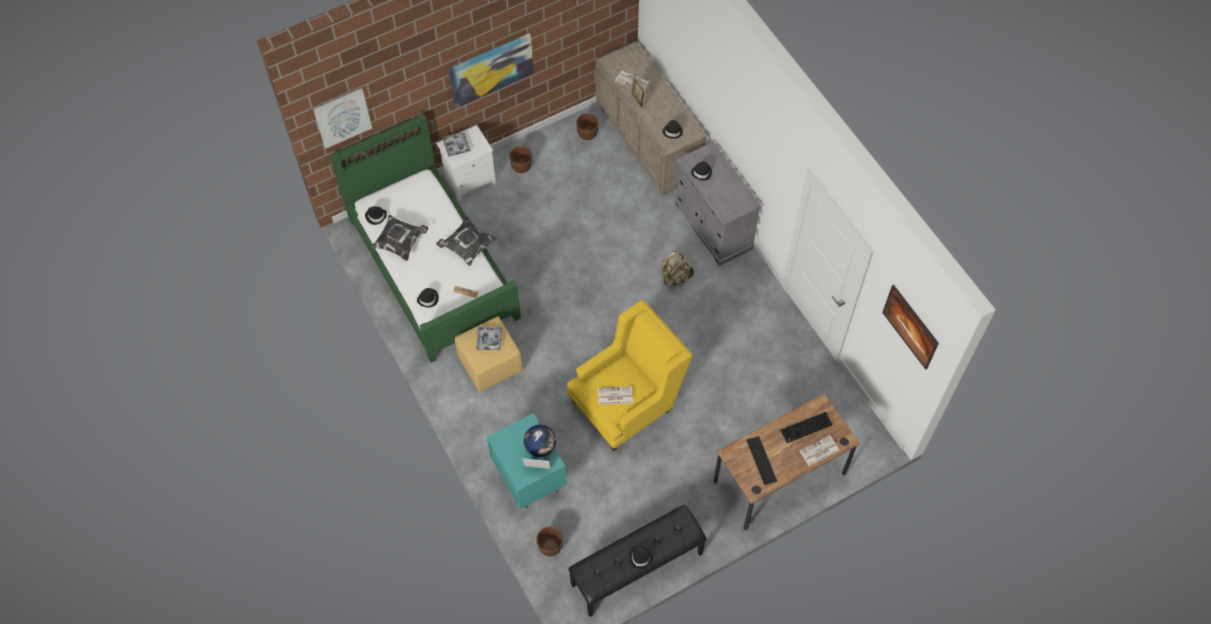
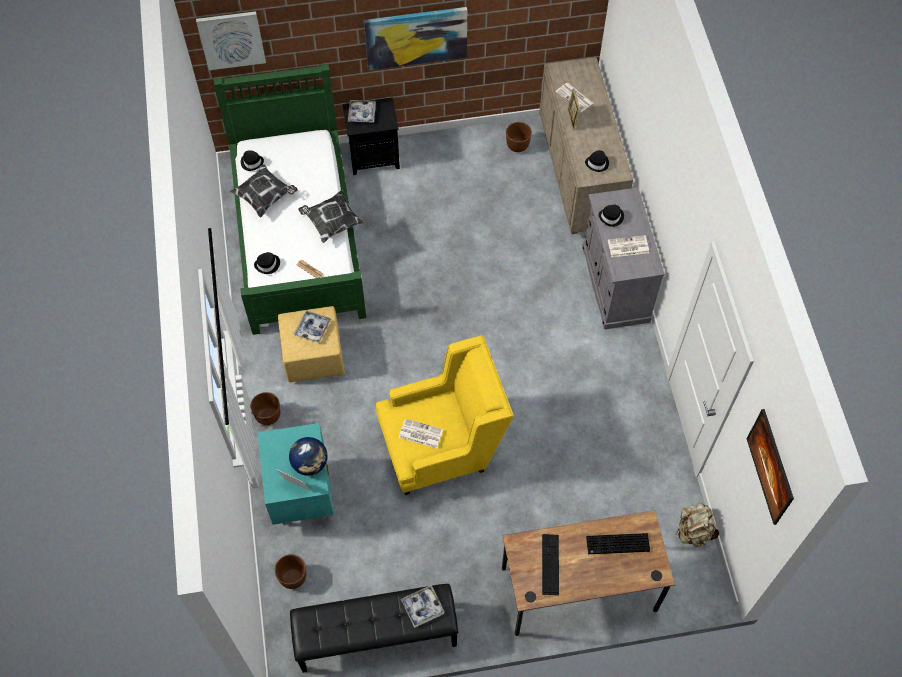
camera: 20 degrees right, 0 degrees up
(470, 179) = (374, 156): white nightstand -> black nightstand
(521, 167) = (434, 159): brown planter -> brown planter (268, 415)
(640, 557) = (372, 627): black hat -> none
(672, 529) = (422, 607): none -> tray
(674, 277) = (550, 326): beige backpack -> beige backpack (693, 531)
(818, 451) = (621, 576): newspaper -> newspaper (627, 247)

